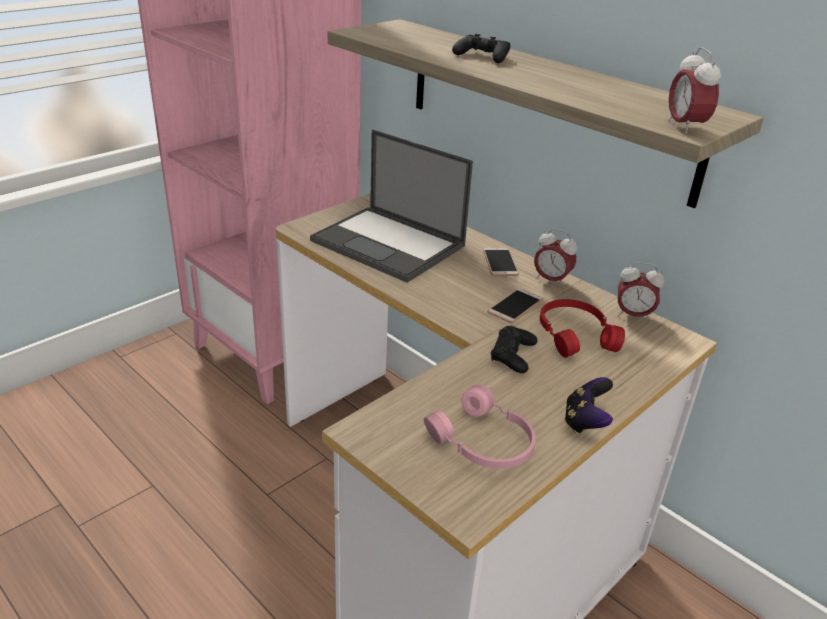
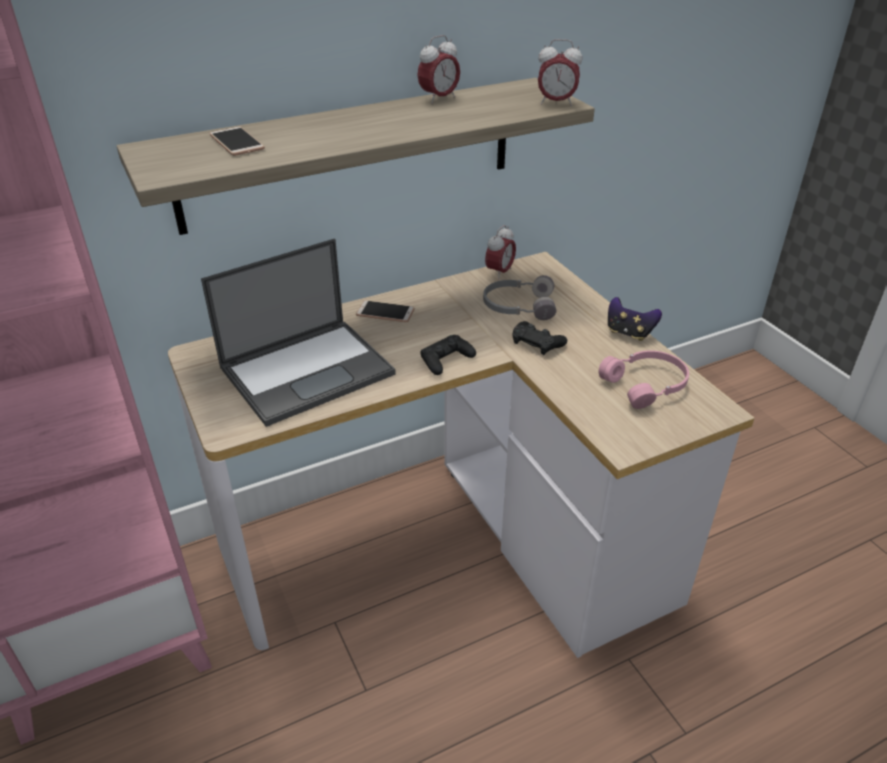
camera: 70 degrees left, 5 degrees up
(482, 56) = (321, 131): black game controller -> black game controller (446, 360)
(515, 307) = (464, 323): phone -> phone (236, 142)
(551, 280) = (430, 294): alarm clock -> alarm clock (439, 99)
(575, 335) = (518, 306): red headphones -> grey headphones

